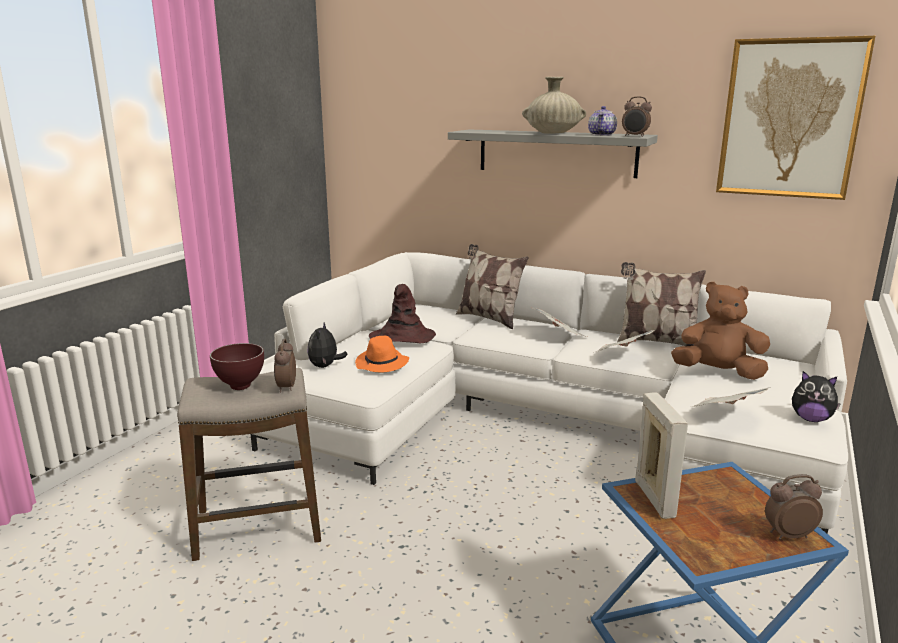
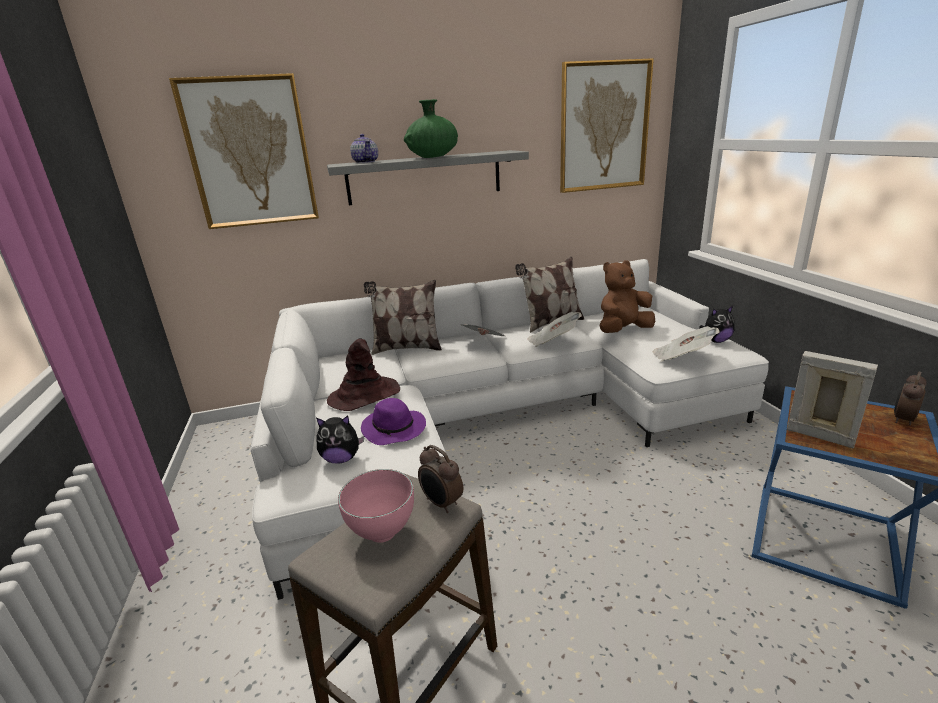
camera: 40 degrees left, 5 degrees up
(240, 386) = (381, 533): brown bowl -> pink bowl
(325, 366) = (341, 459): plush toy -> plush toy turned 60 degrees counterclockwise
(382, 364) = (395, 429): orange hat -> purple hat
(411, 113) = (250, 153): none -> picture
(553, 133) = (433, 157): beige vase -> green vase
(602, 135) = (479, 153): teapot -> teapot (366, 162)
(635, 136) = (511, 151): alarm clock -> none

